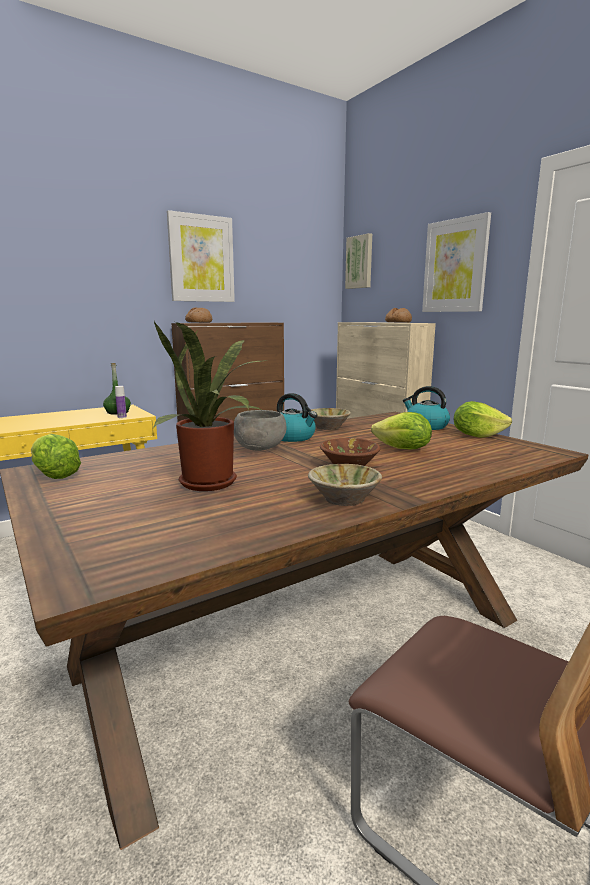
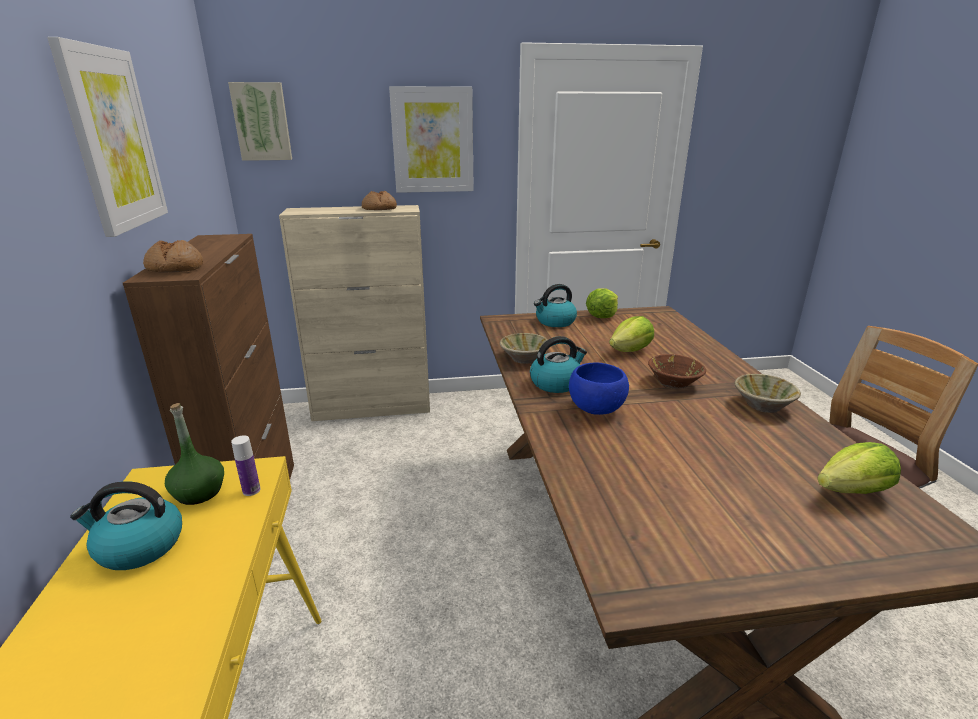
camera: 65 degrees left, 10 degrees up
(55, 475) = (660, 566): lettuce -> lettuce (852, 491)
(77, 414) = (139, 547): none -> kettle
(213, 484) = (717, 454): potted plant -> none
(260, 449) = (596, 409): grey bowl -> blue bowl

